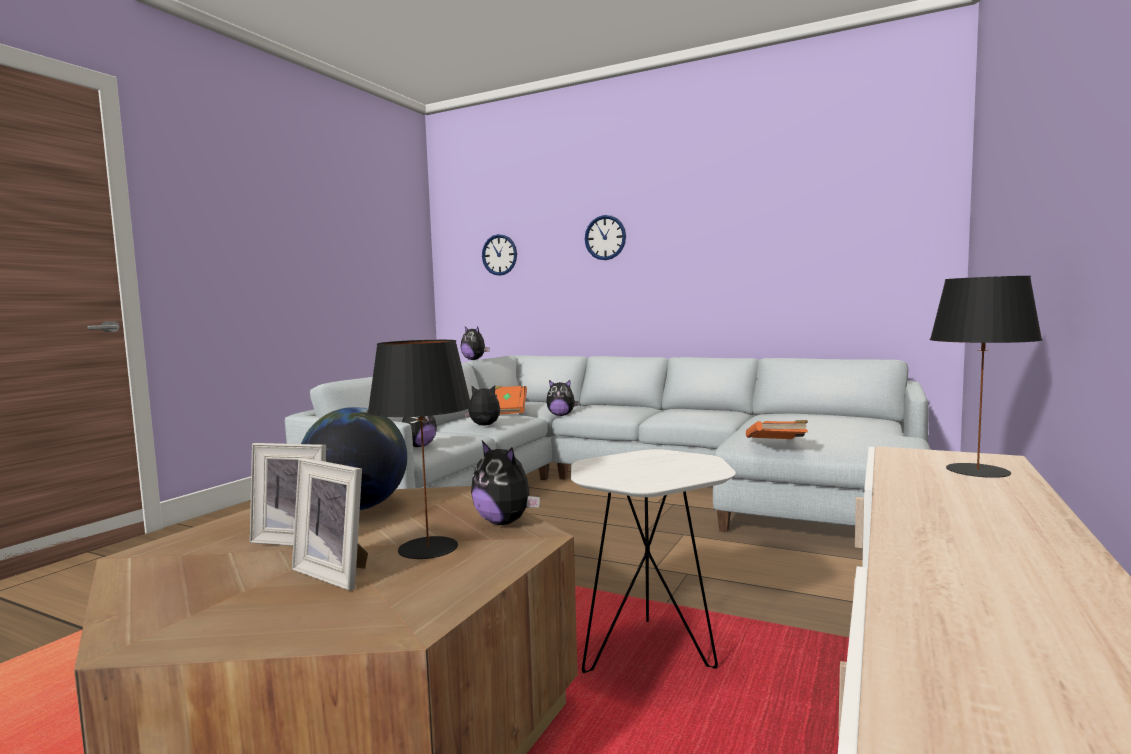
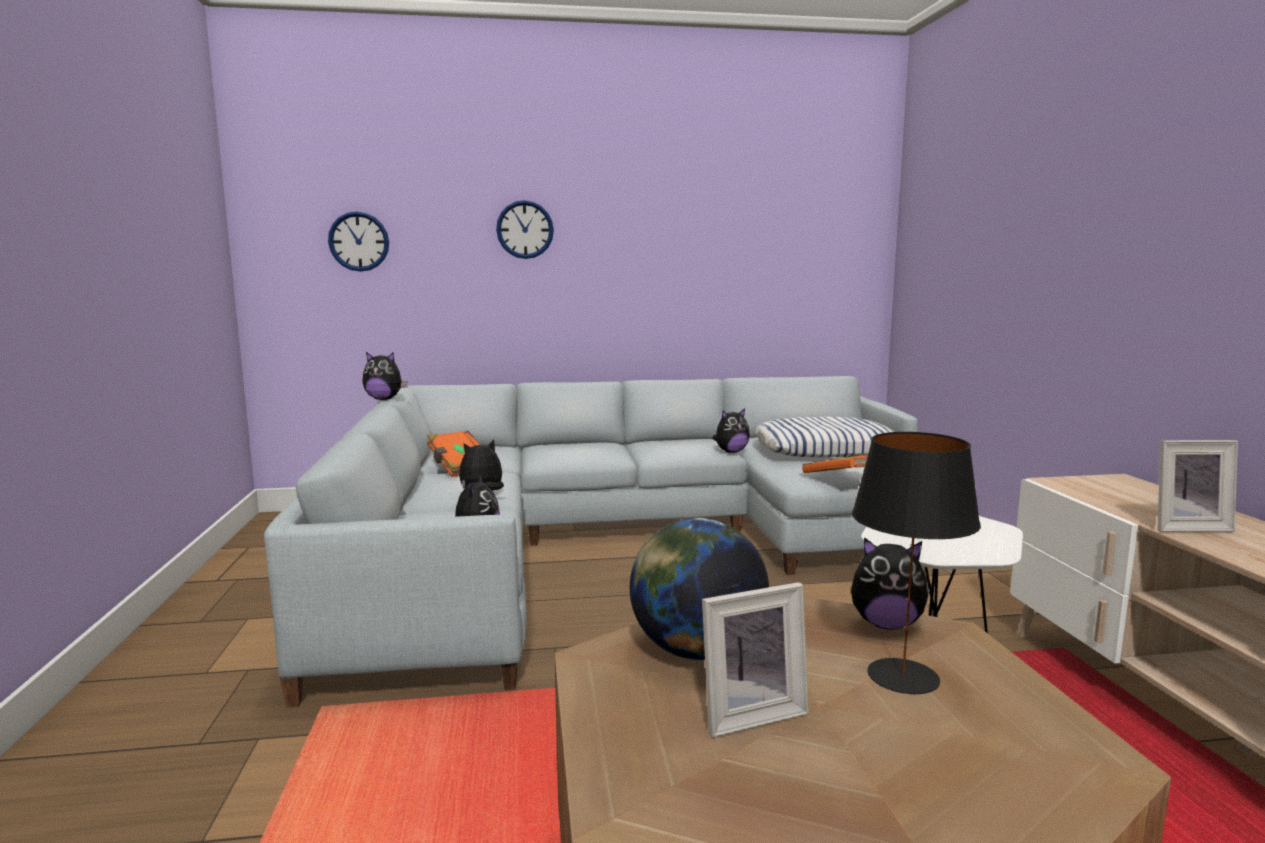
camera: 35 degrees left, 5 degrees up
(337, 573) = (906, 736): picture frame -> picture frame (1186, 526)
(561, 415) = (528, 465): plush toy -> plush toy (731, 452)
(817, 424) = (825, 449): none -> pillow
(979, 471) = (1143, 493): black table lamp -> none

